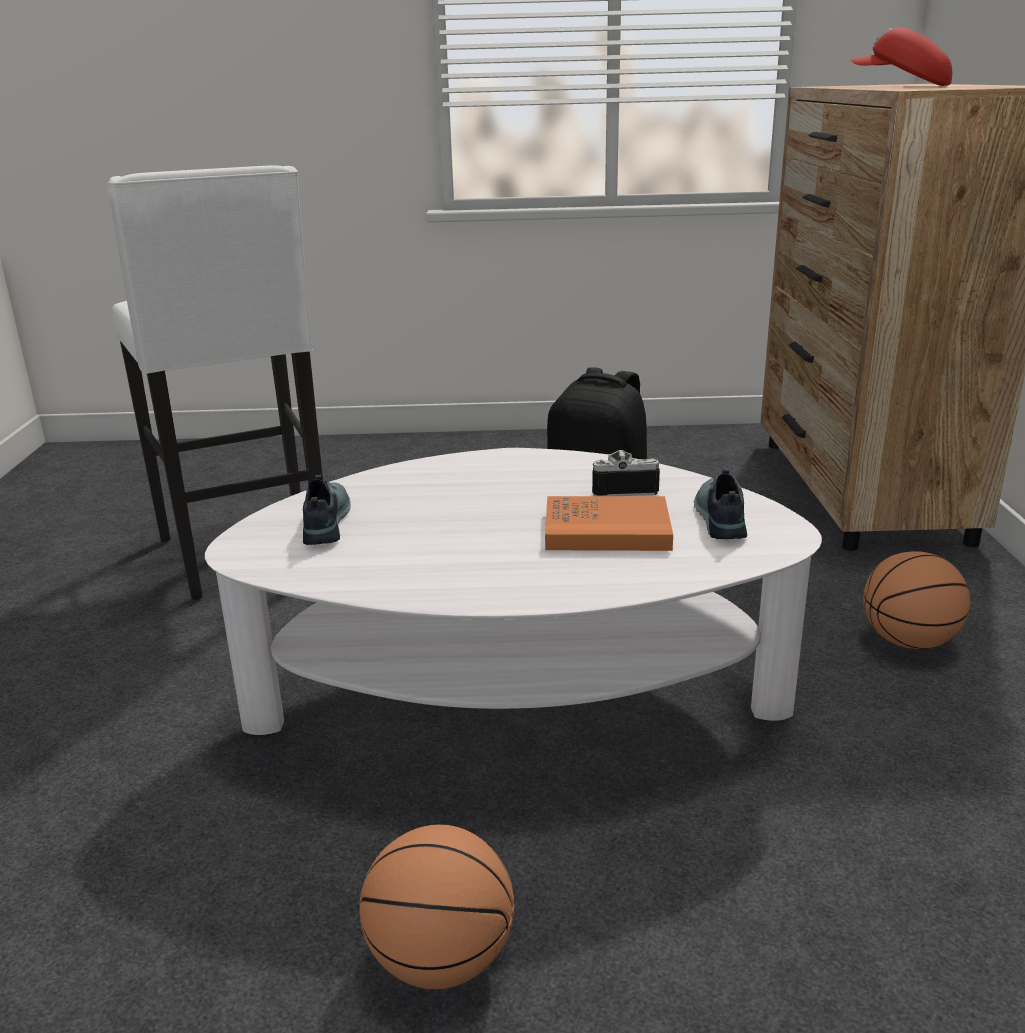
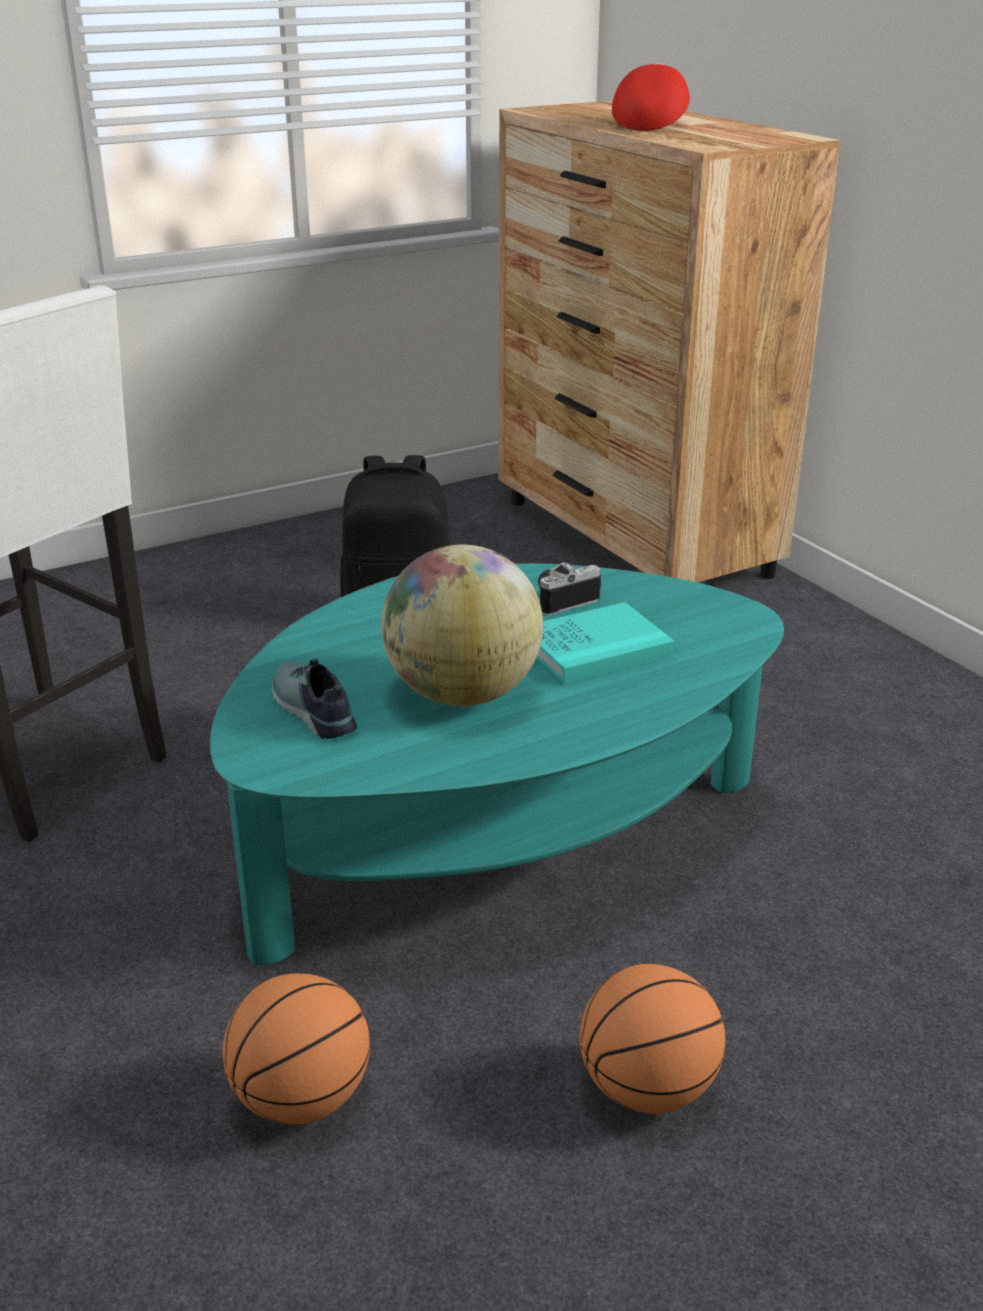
camera: 30 degrees left, 5 degrees up
(450, 538) = (462, 694): none -> globe
(517, 693) = (497, 836): white coffee table -> turquoise coffee table
(607, 529) = (595, 648): orange book -> turquoise book
(718, 518) = (677, 612): shoe -> none
(900, 86) = (649, 124): red cap -> red cap turned 105 degrees clockwise
(908, 642) = (786, 686): basketball -> basketball (302, 1099)

